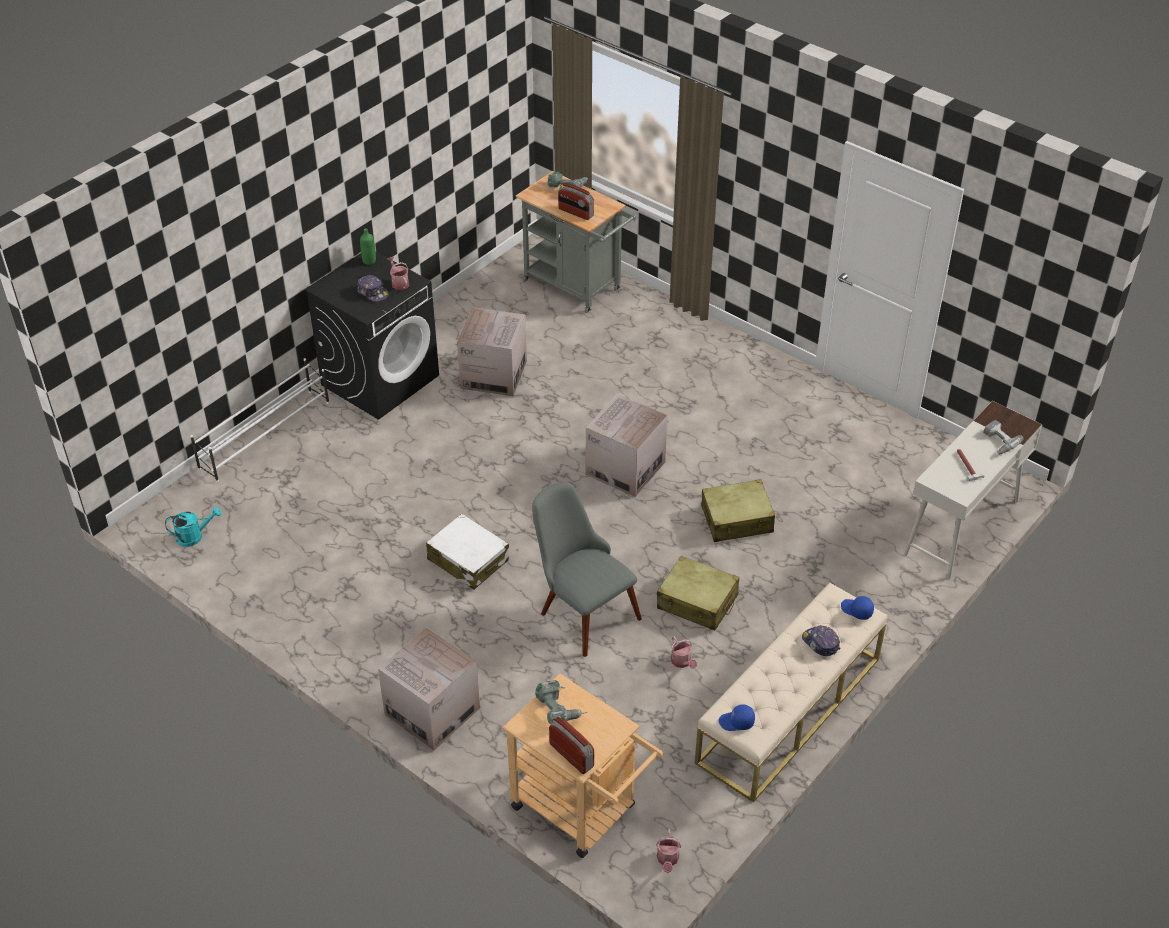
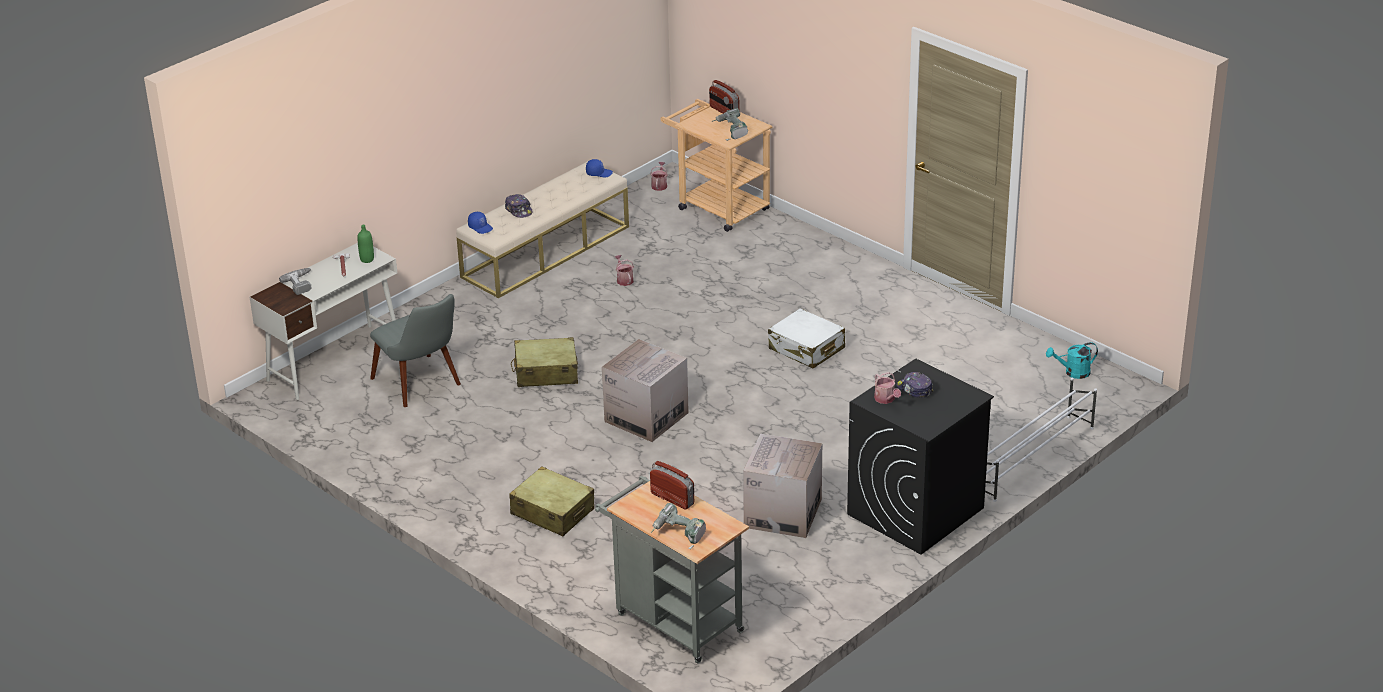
camera: 175 degrees left, 10 degrees down
(369, 261) = (925, 425): green bottle -> green bottle (367, 259)
(432, 711) = (832, 257): cardboard box -> none
(581, 609) = (704, 313): grey chair -> grey chair (422, 386)
(697, 602) = (601, 316): beige suitcase -> beige suitcase (552, 512)

